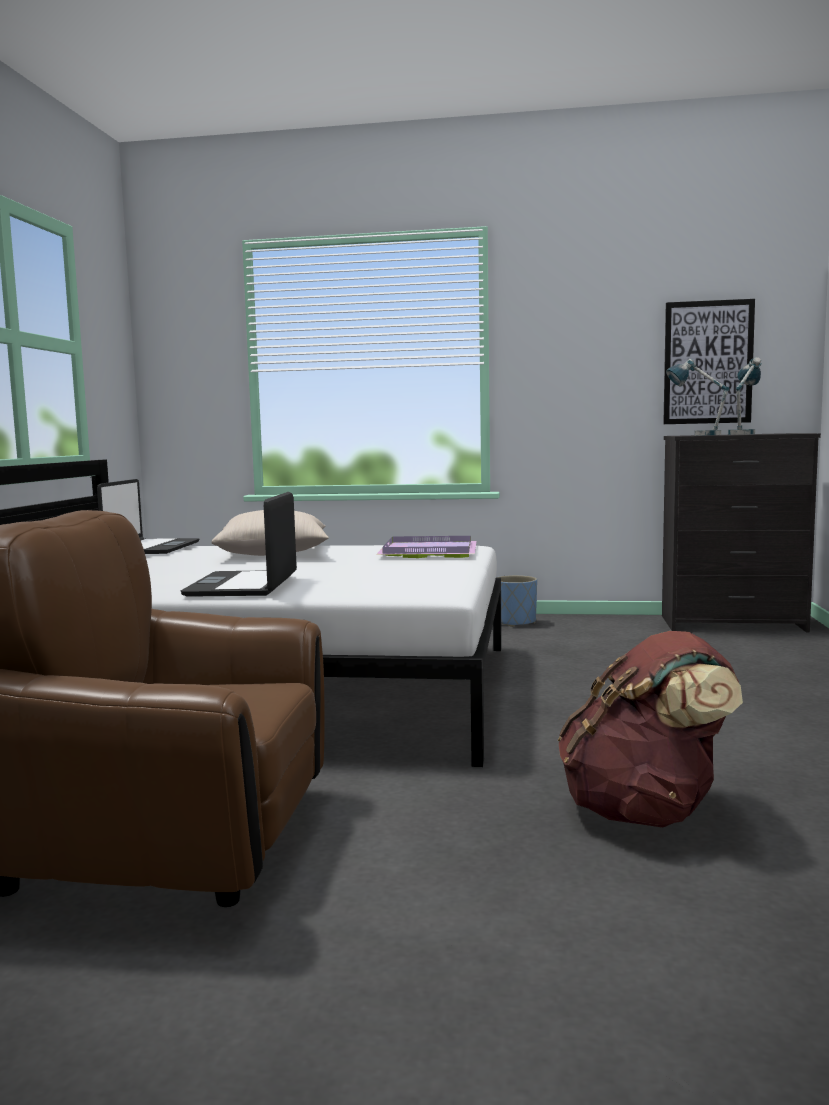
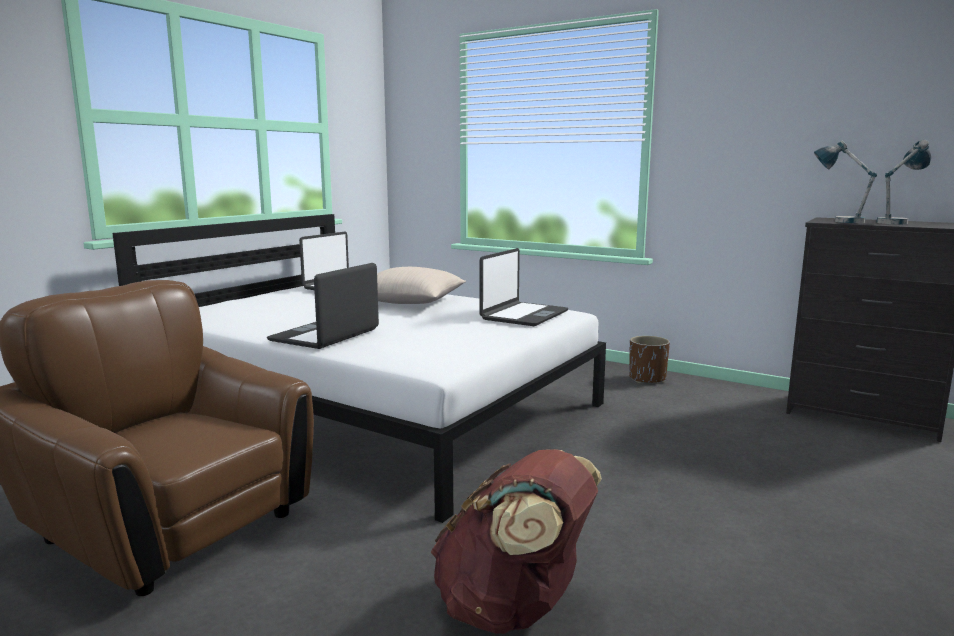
camera: 25 degrees right, 5 degrees up
(427, 551) = (523, 315): purple tray -> laptop
(515, 622) = (647, 379): blue planter -> brown planter
(708, 362) = (874, 143): picture -> none

